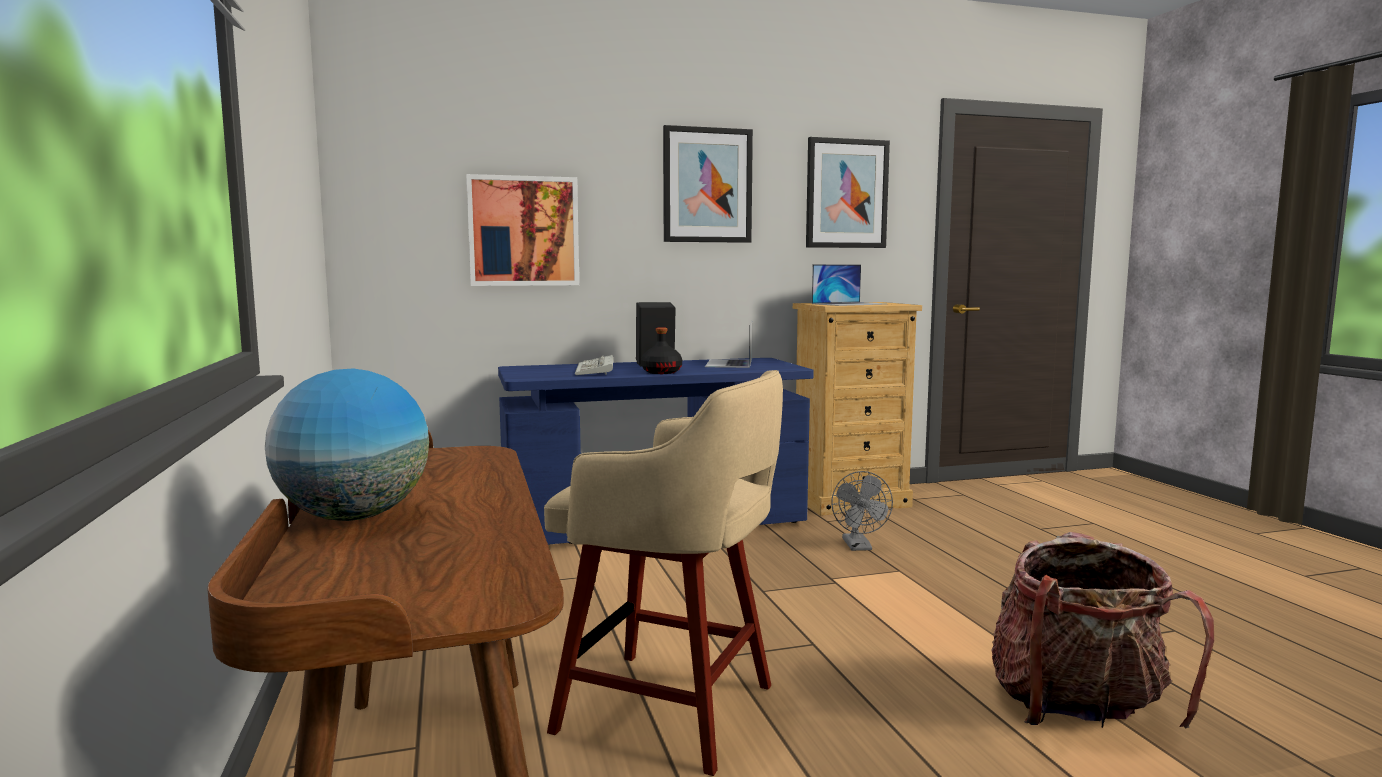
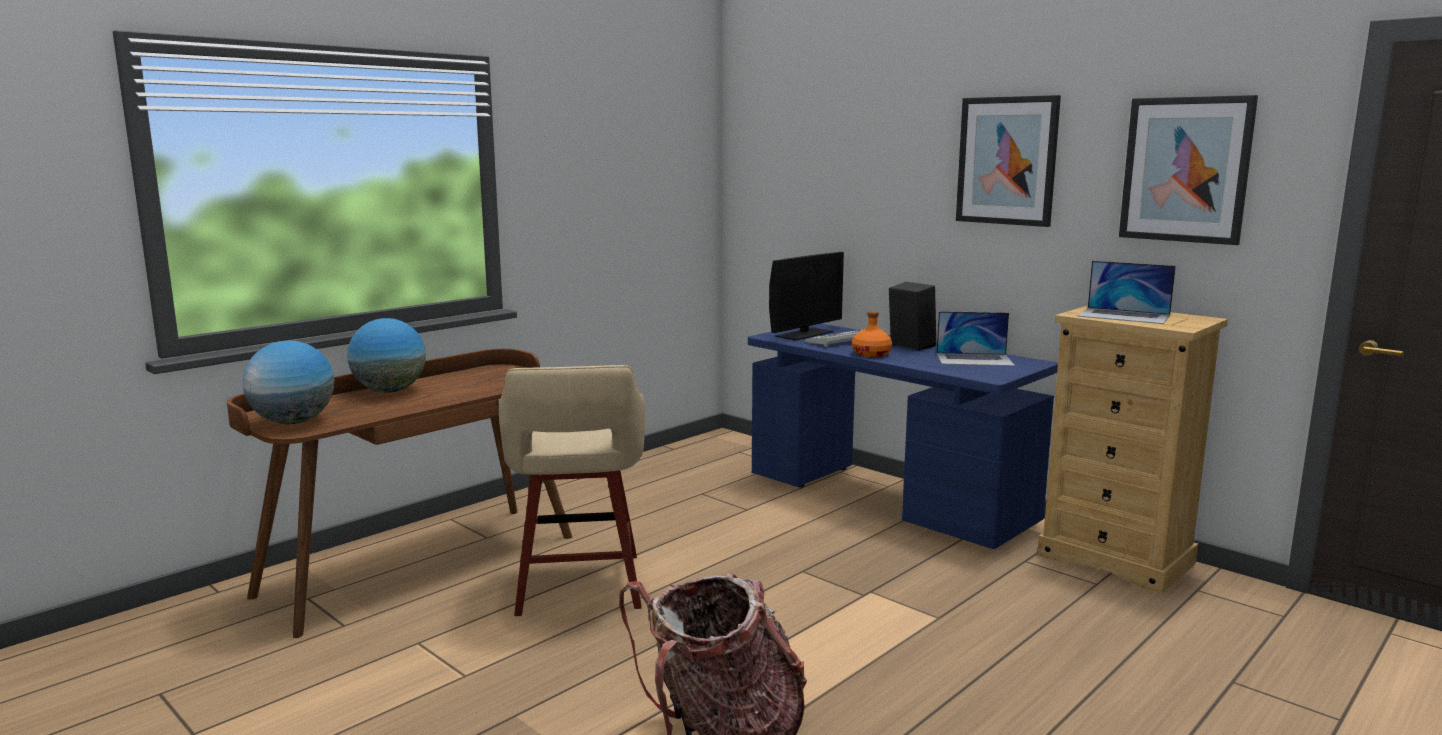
camera: 60 degrees right, 5 degrees up
(432, 595) = (293, 422): none -> globe
(523, 231) = (842, 204): picture -> none
(542, 372) = (804, 334): none -> monitor
(661, 372) = (871, 354): black bottle -> orange bottle
(729, 363) = (974, 359): laptop -> laptop turned 150 degrees counterclockwise
(859, 547) = (973, 589): grey fan -> none

